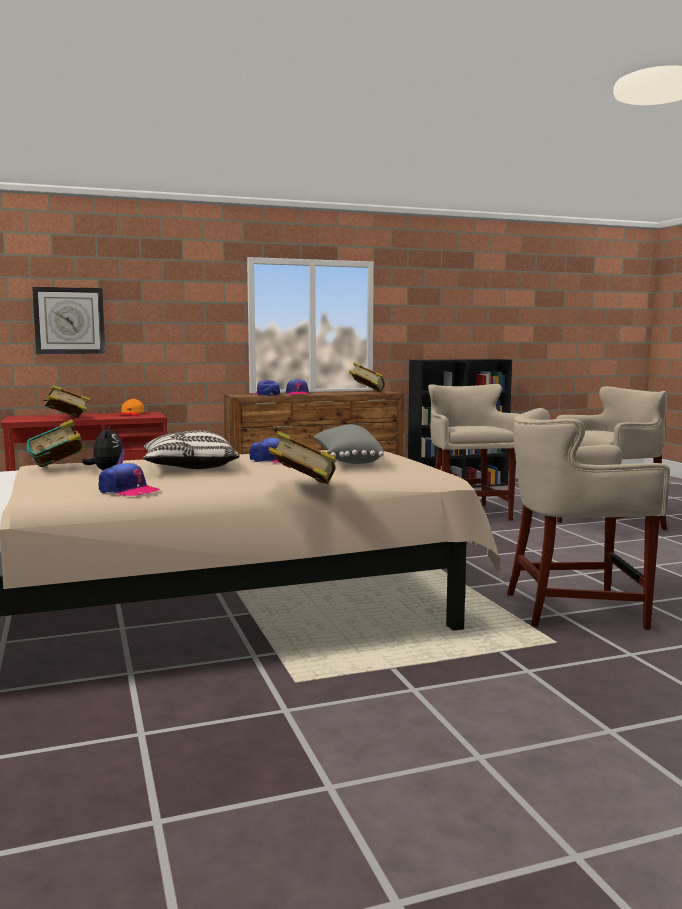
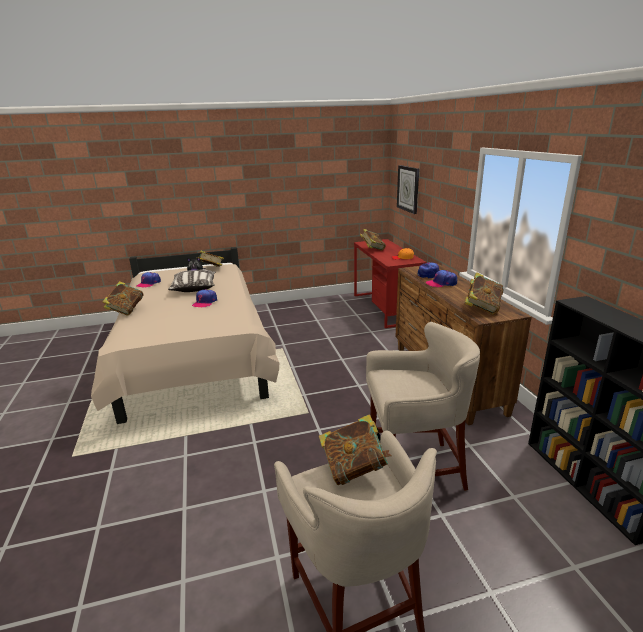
camera: 95 degrees right, 15 degrees up
(346, 460) = (192, 319): grey pillow -> none
(576, 610) = (111, 480): beige stool -> none
(591, 430) = (354, 469): none -> book

